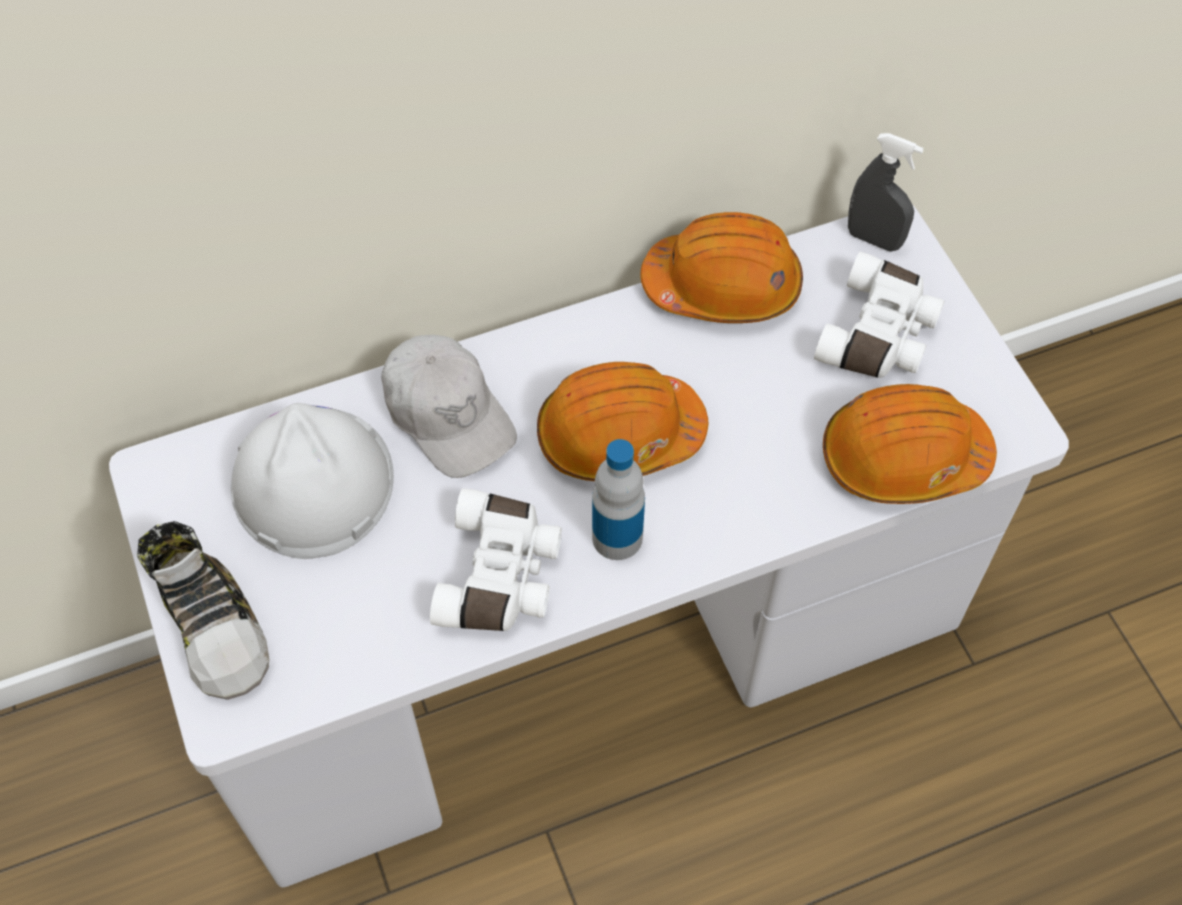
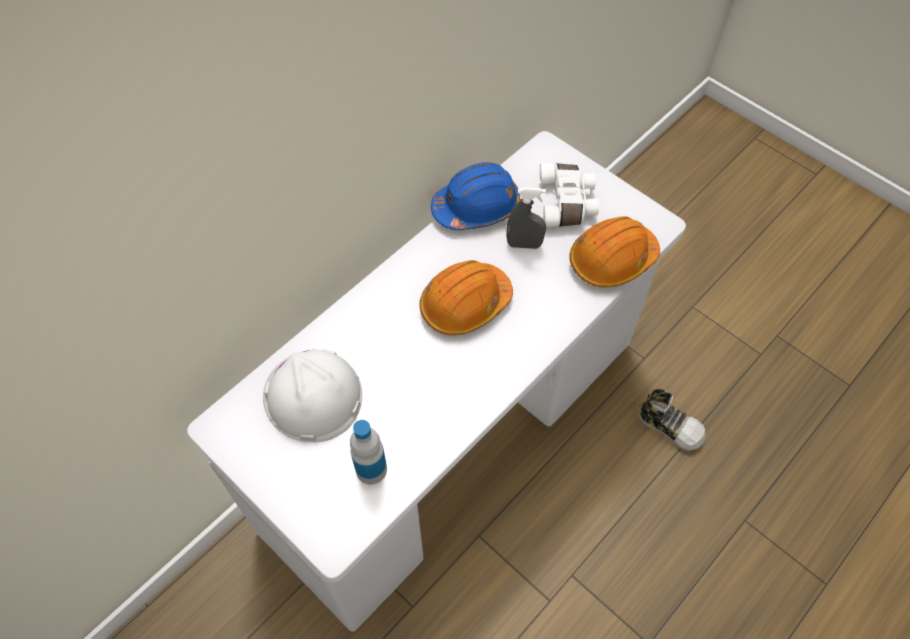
camera: 25 degrees left, 0 degrees up
(216, 627) = (301, 497): shoe -> shoe (670, 426)
(448, 414) = (368, 329): white cap -> none
(502, 575) = (444, 402): white binoculars -> none
(617, 537) = (493, 358): bottle -> bottle (371, 469)
(723, 286) = (476, 207): orange hard hat -> blue hard hat
(874, 239) = (539, 155): grey spray bottle -> grey spray bottle (524, 244)

